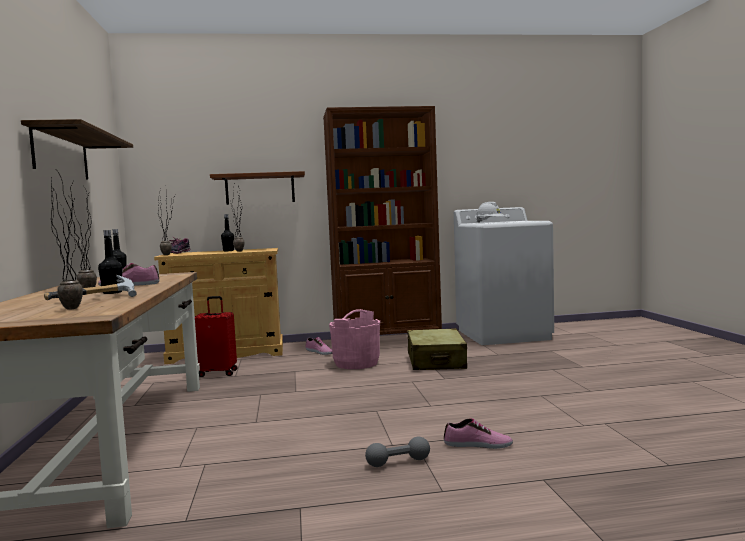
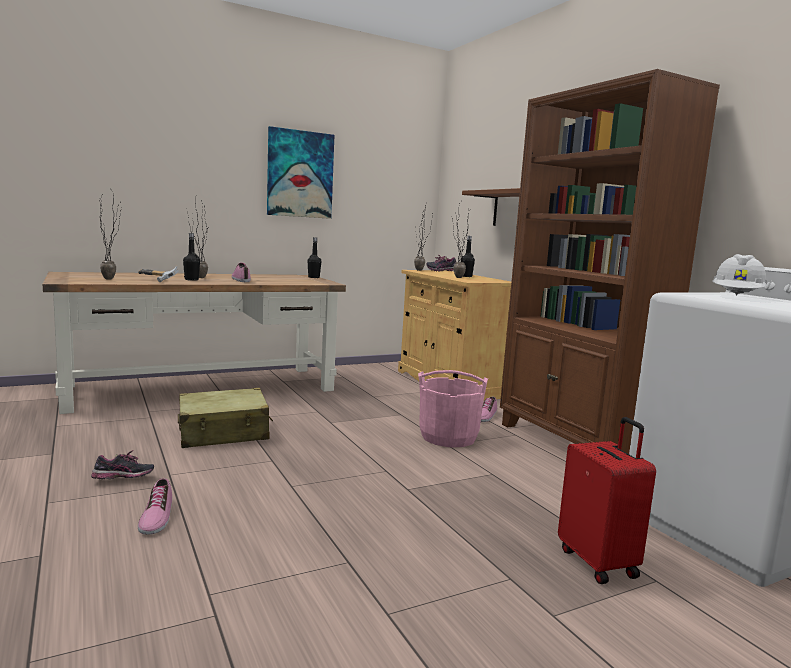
camera: 70 degrees right, 5 degrees up
(61, 154) = (300, 174): shelf -> picture
(217, 373) = (379, 390): red suitcase -> red suitcase (599, 562)
(398, 462) = (123, 480): grey dumbbell -> shoe
(436, 361) = (491, 480): beige suitcase -> beige suitcase (224, 432)

